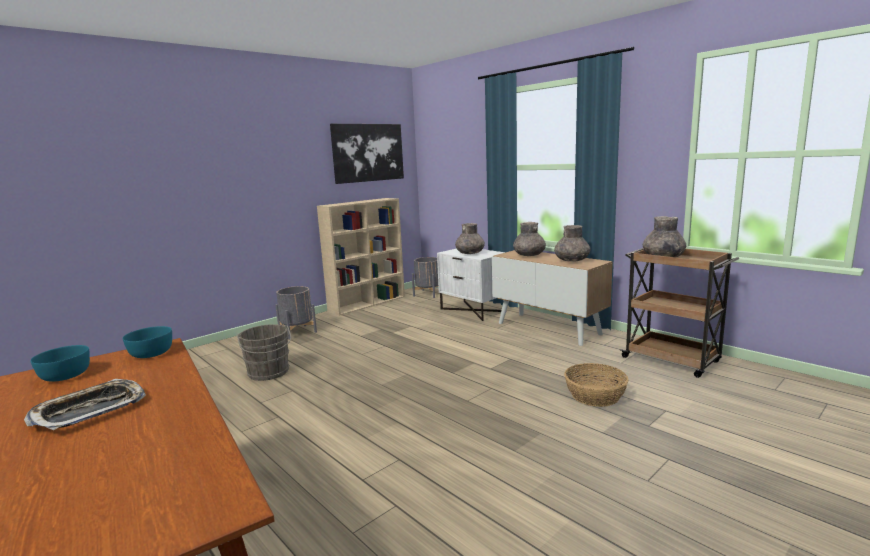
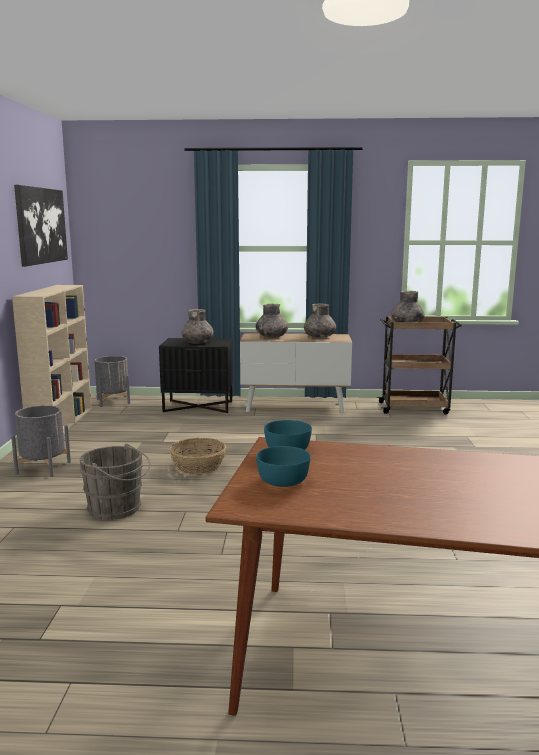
camera: 45 degrees left, 0 degrees up
(90, 410) = (407, 481): tray -> none
(473, 310) = (198, 406): white nightstand -> black nightstand
(595, 395) = (417, 440): basket -> basket (198, 466)

